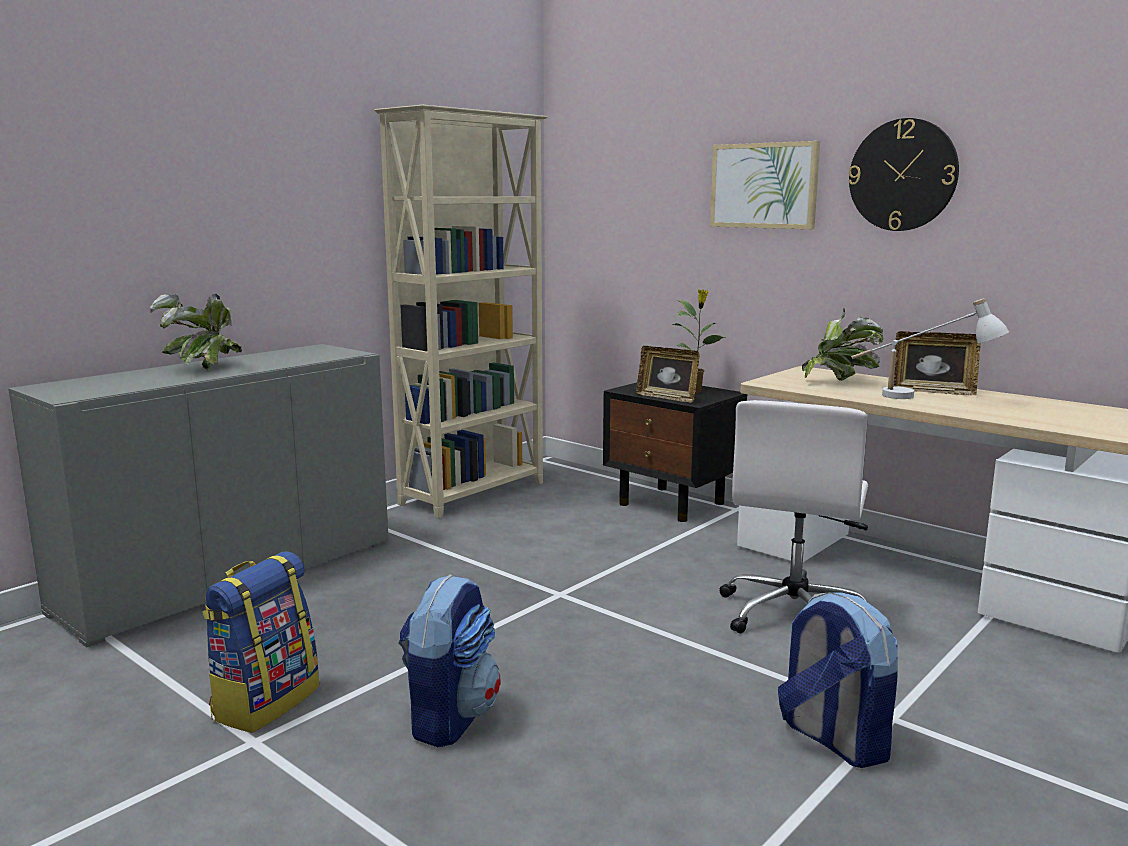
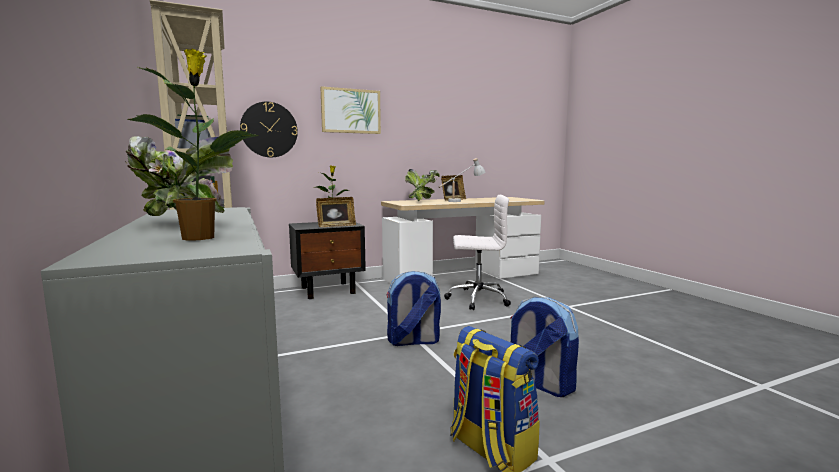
camera: 65 degrees left, 5 degrees down
(125, 384) = (200, 237): none -> potted plant
(794, 614) = (477, 299): white office chair -> white office chair turned 45 degrees counterclockwise
(833, 739) = (581, 316): backpack -> backpack (413, 341)
(902, 175) = (417, 110): wall clock -> wall clock (269, 129)

